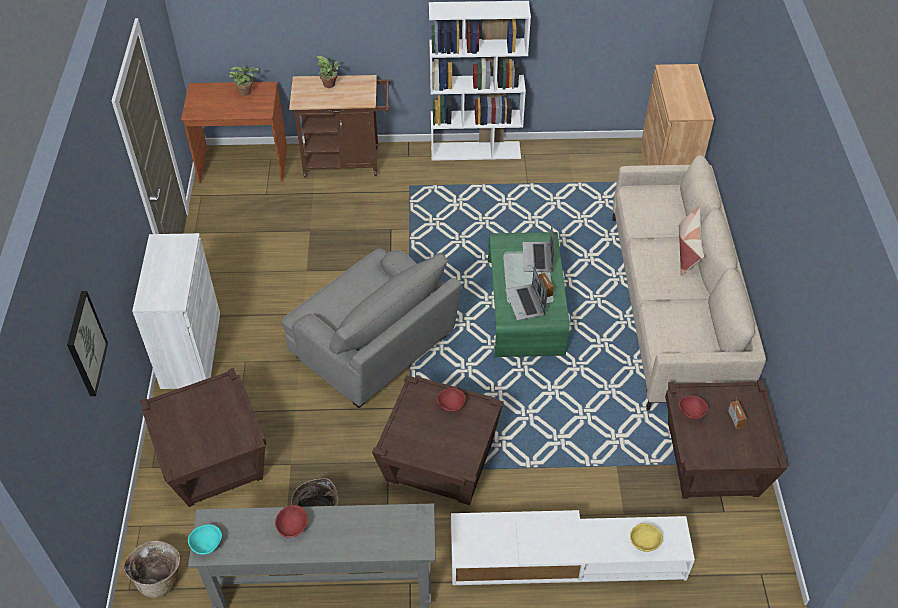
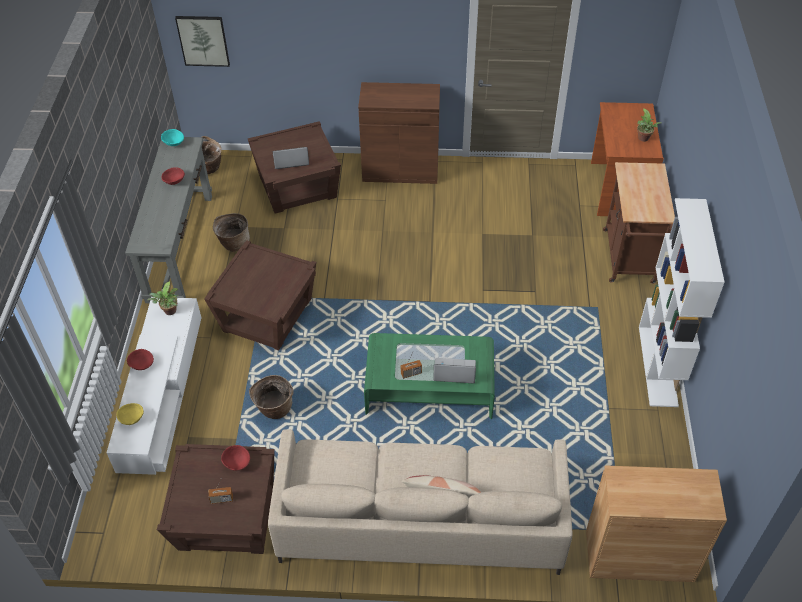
camera: 95 degrees right, 0 degrees up
(85, 344) = (283, 30): picture -> picture (203, 40)
(191, 350) = (400, 170): white cabinet -> brown cabinet
(330, 85) = (654, 189): potted plant -> potted plant (169, 312)
(374, 349) = (389, 277): grey armchair -> none
(451, 405) = (281, 290): red bowl -> red bowl (142, 365)
(526, 303) = (395, 357): laptop -> laptop (290, 160)
(571, 436) = (274, 408): none -> basket

